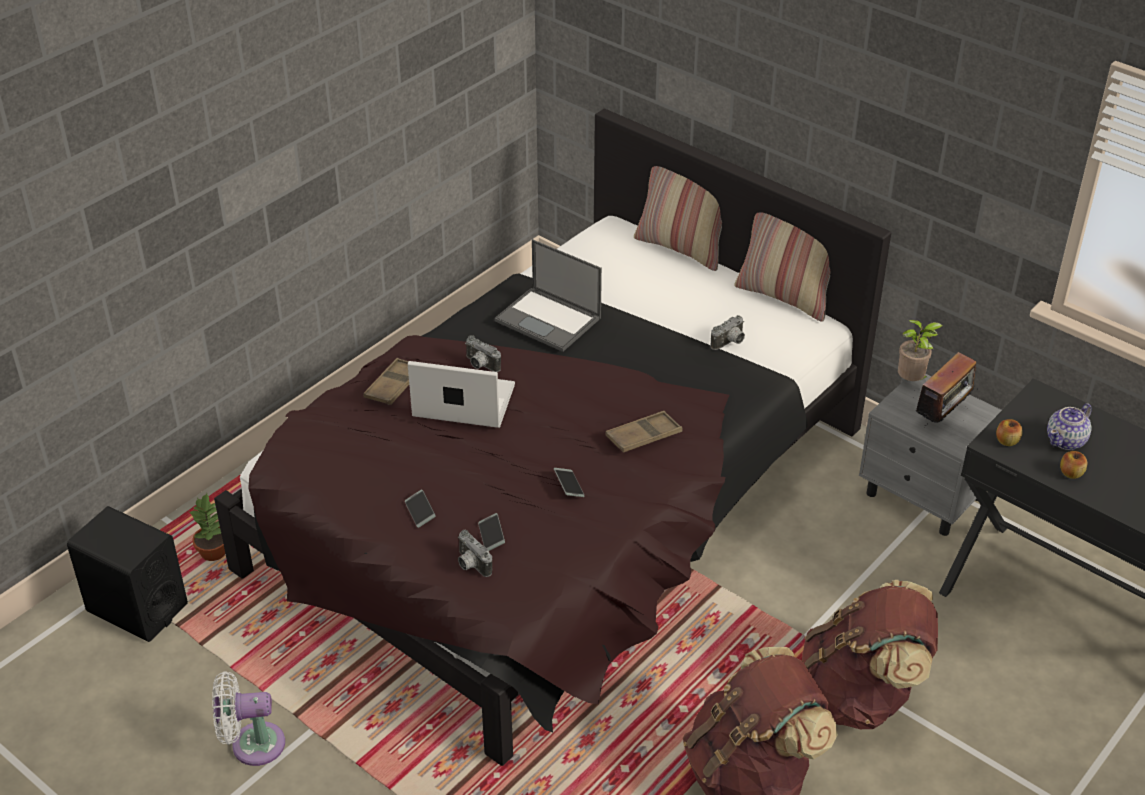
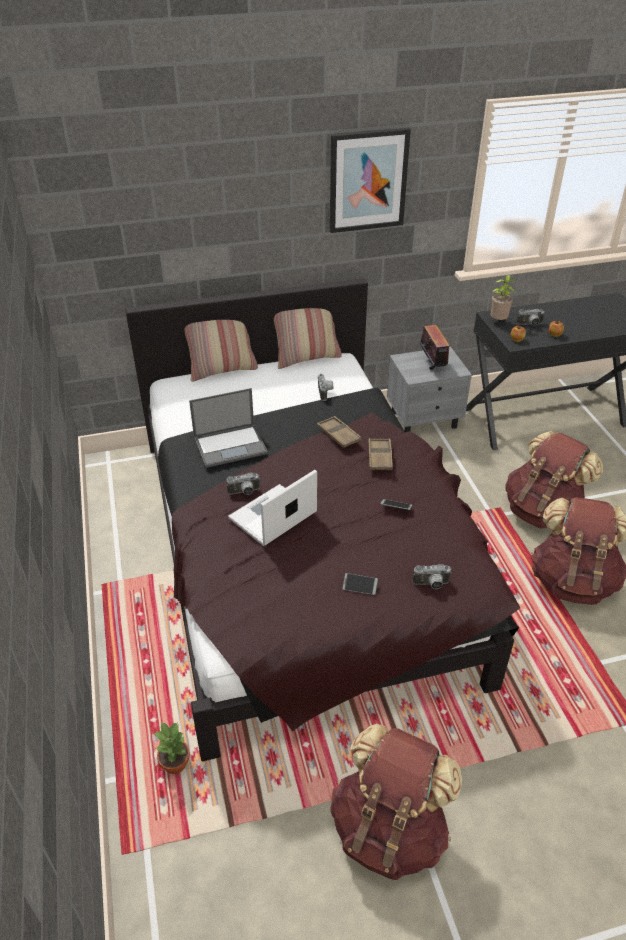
camera: 55 degrees left, 0 degrees up
(137, 608) = (187, 848): black speaker -> none
(252, 744) = (389, 829): white fan -> brown backpack
(394, 386) = (221, 541): brown tray -> brown tray (338, 435)
(491, 535) = (412, 562): phone -> none
(912, 381) = (398, 360): potted plant -> potted plant (498, 321)
(918, 96) = (368, 181): none -> picture
(1066, 440) = (530, 325): teapot -> camera

